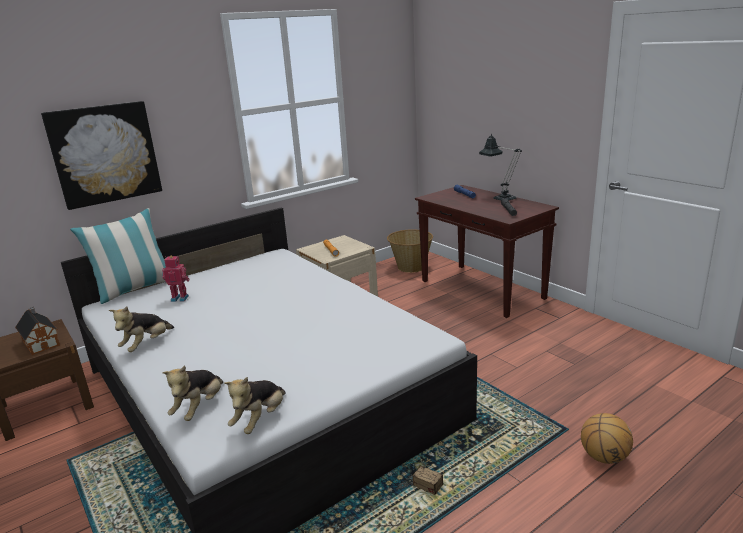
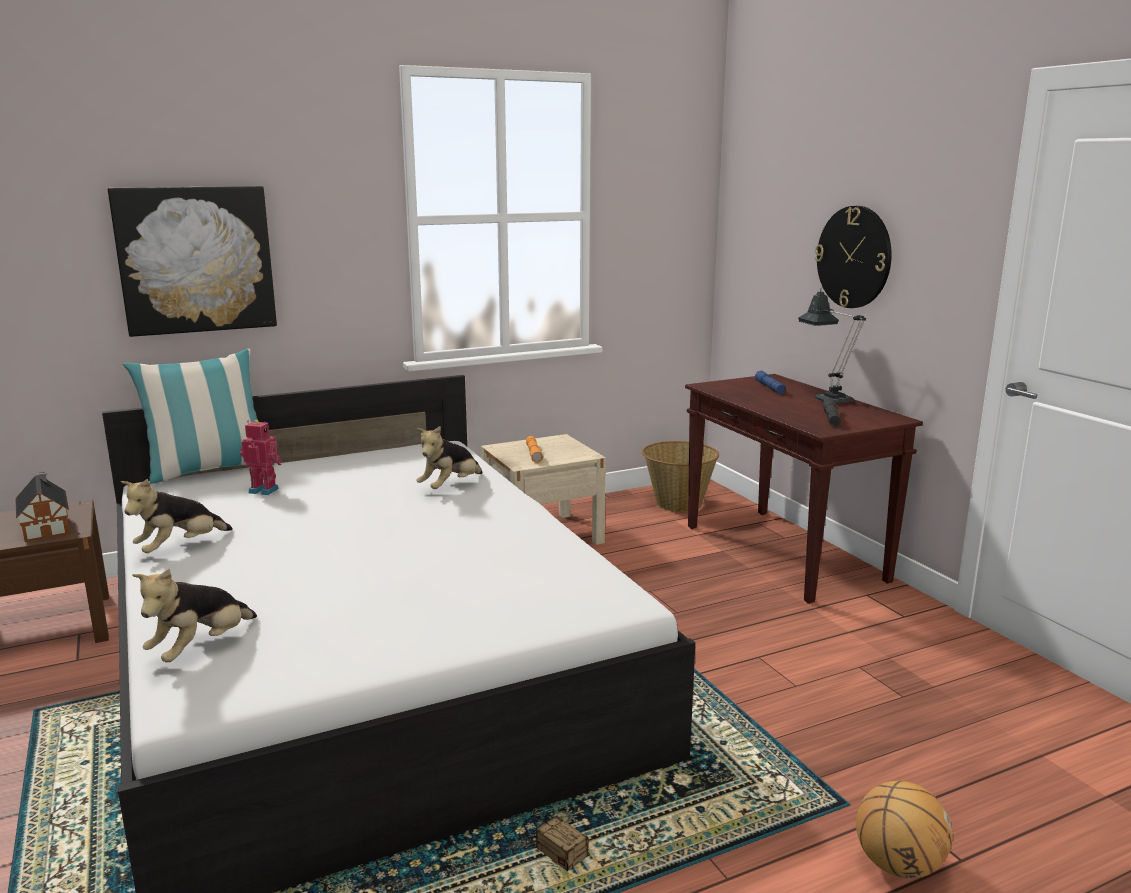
camera: 10 degrees right, 5 degrees down
(260, 419) = (280, 680): plush toy -> plush toy (450, 487)
(508, 113) = (854, 257): none -> wall clock

